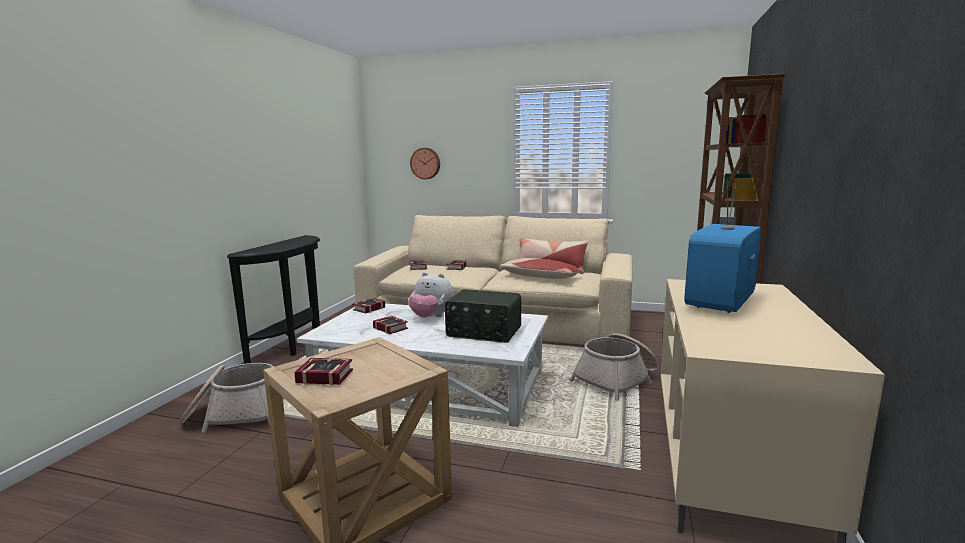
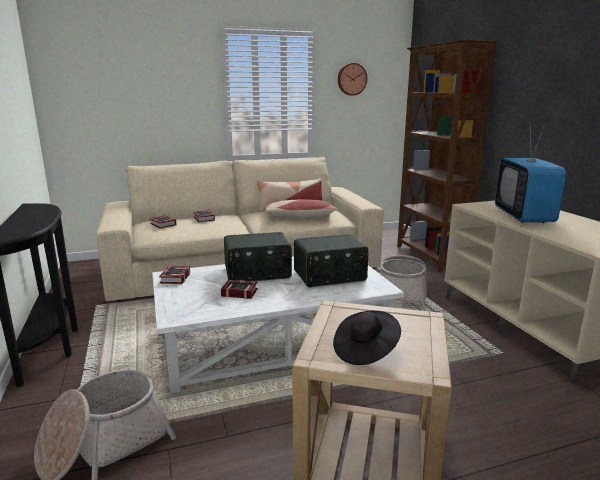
camera: 35 degrees left, 5 degrees up
(323, 375) = (365, 350): book -> black hat
(425, 163) = (122, 106): wall clock -> wall clock (351, 79)
(431, 317) = (257, 273): plush toy -> radio

